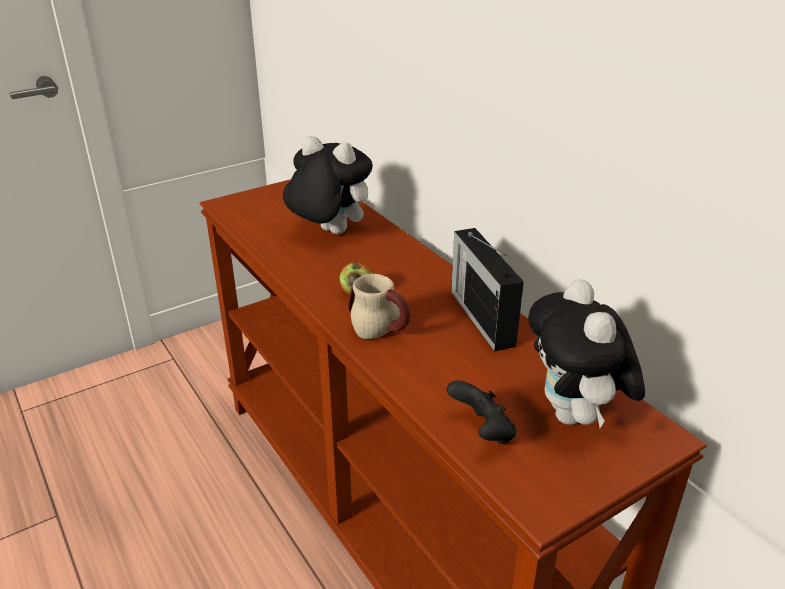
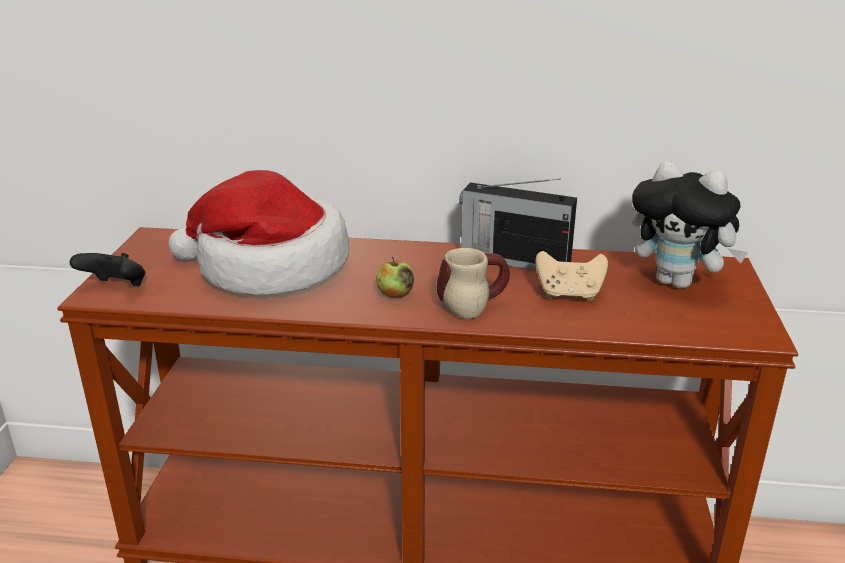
camera: 50 degrees left, 5 degrees down
(328, 232) = (269, 267): plush toy -> hat
(463, 366) = (569, 294): none -> beige game controller
(482, 432) = (659, 321): black game controller -> black game controller (116, 287)

